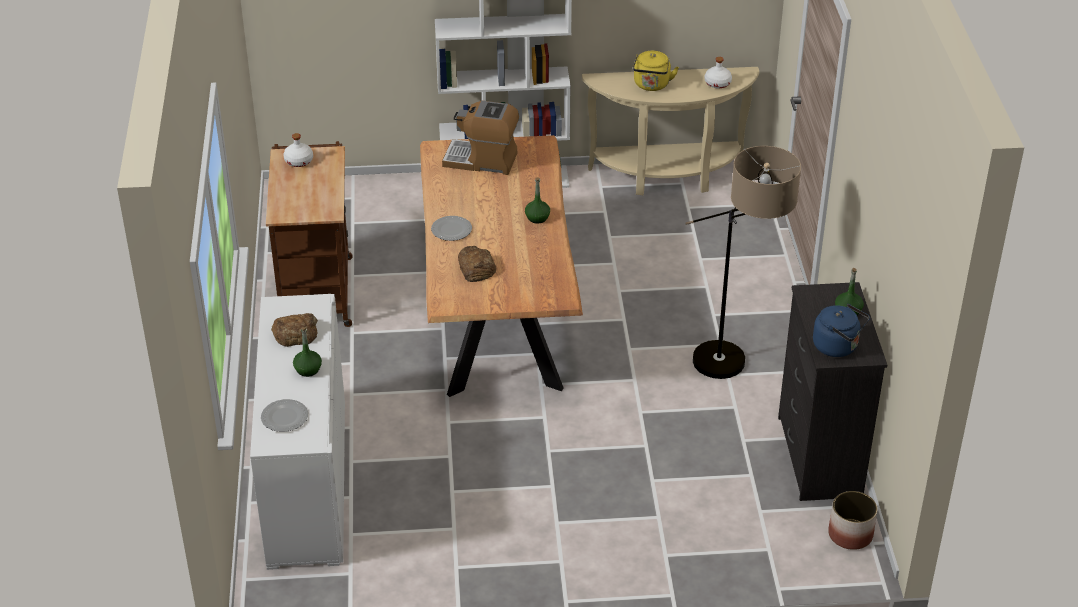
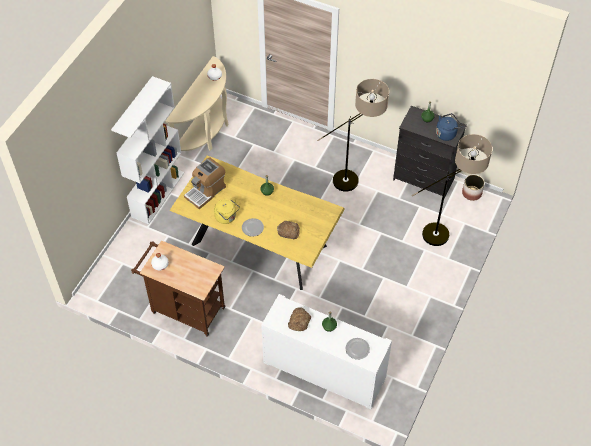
camera: 60 degrees left, 15 degrees up
(497, 316) = (259, 245): brown dining table -> yellow dining table
(651, 85) = (197, 100): yellow kettle -> yellow kettle (227, 217)
(721, 533) = (446, 234): none -> floor lamp

